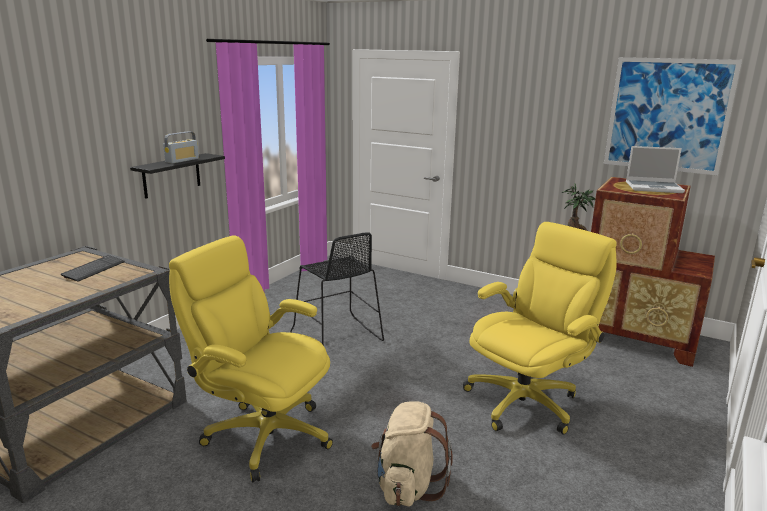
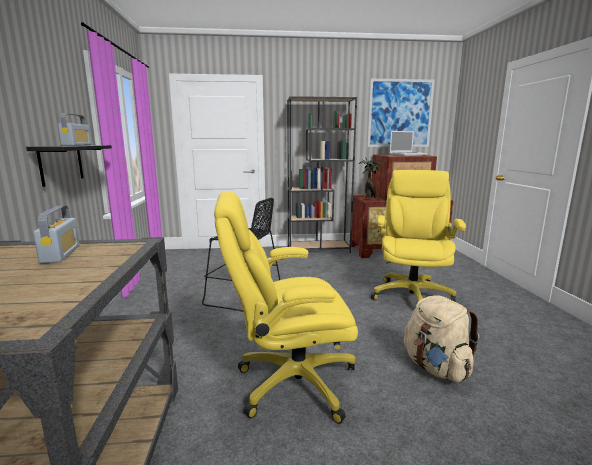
camera: 35 degrees left, 5 degrees down
(94, 269) = (61, 254): keyboard -> radio
(505, 302) = (318, 249): none -> bookcase

